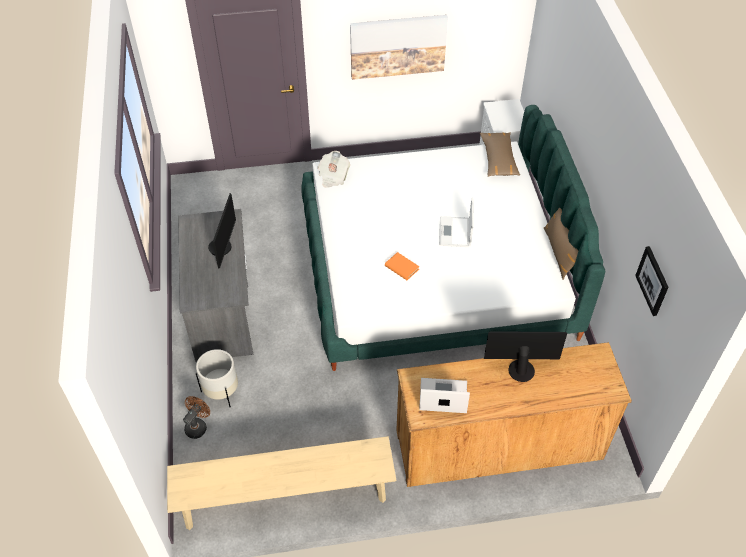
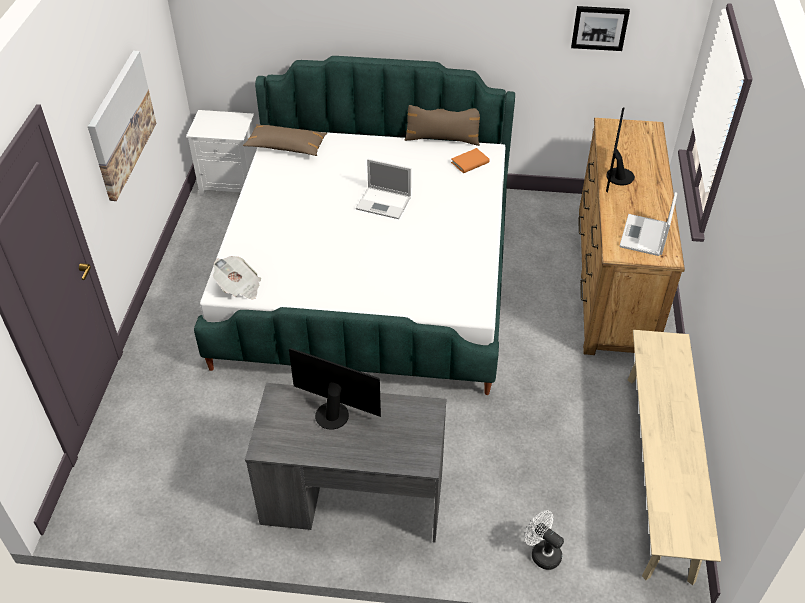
camera: 75 degrees left, 5 degrees down
(197, 426) = (541, 553): brown fan -> white fan
(221, 391) = (492, 517): white planter -> none
(401, 267) = (421, 255): orange book -> orange book (470, 162)

